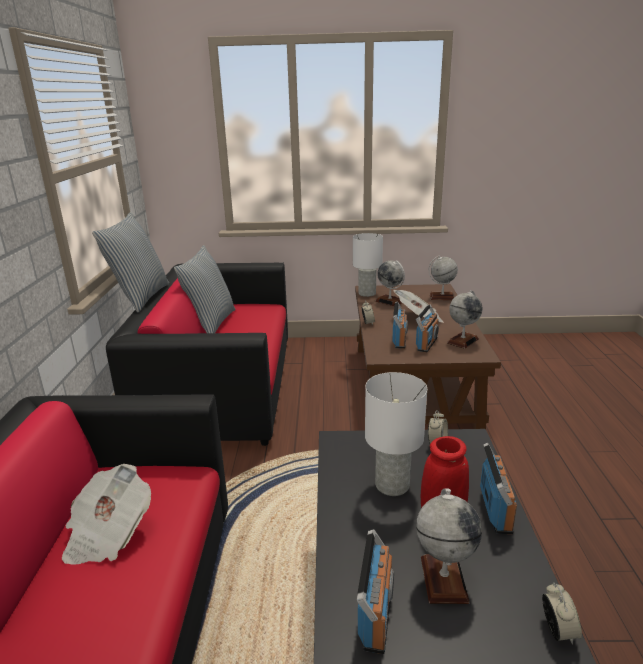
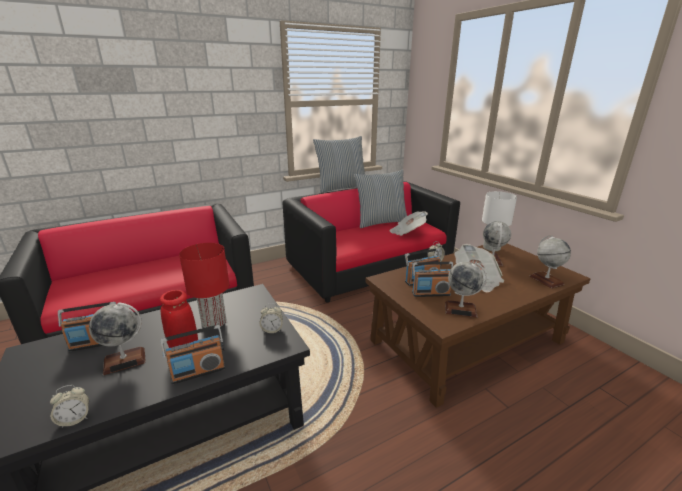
camera: 60 degrees right, 0 degrees up
(108, 533) = (169, 265): newspaper -> newspaper (407, 232)
(392, 484) = (214, 322): white table lamp -> red table lamp

